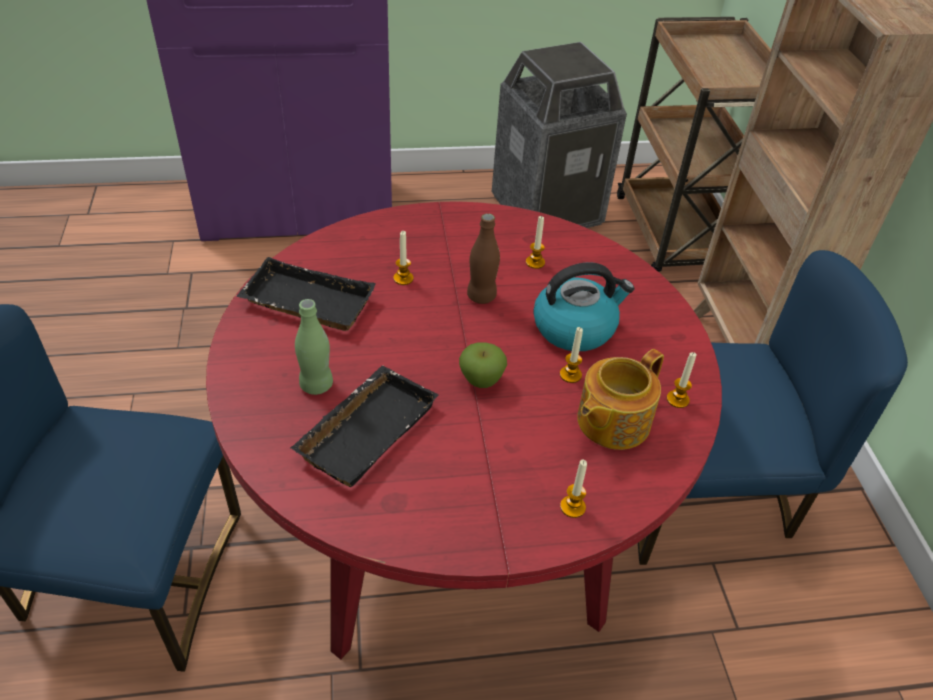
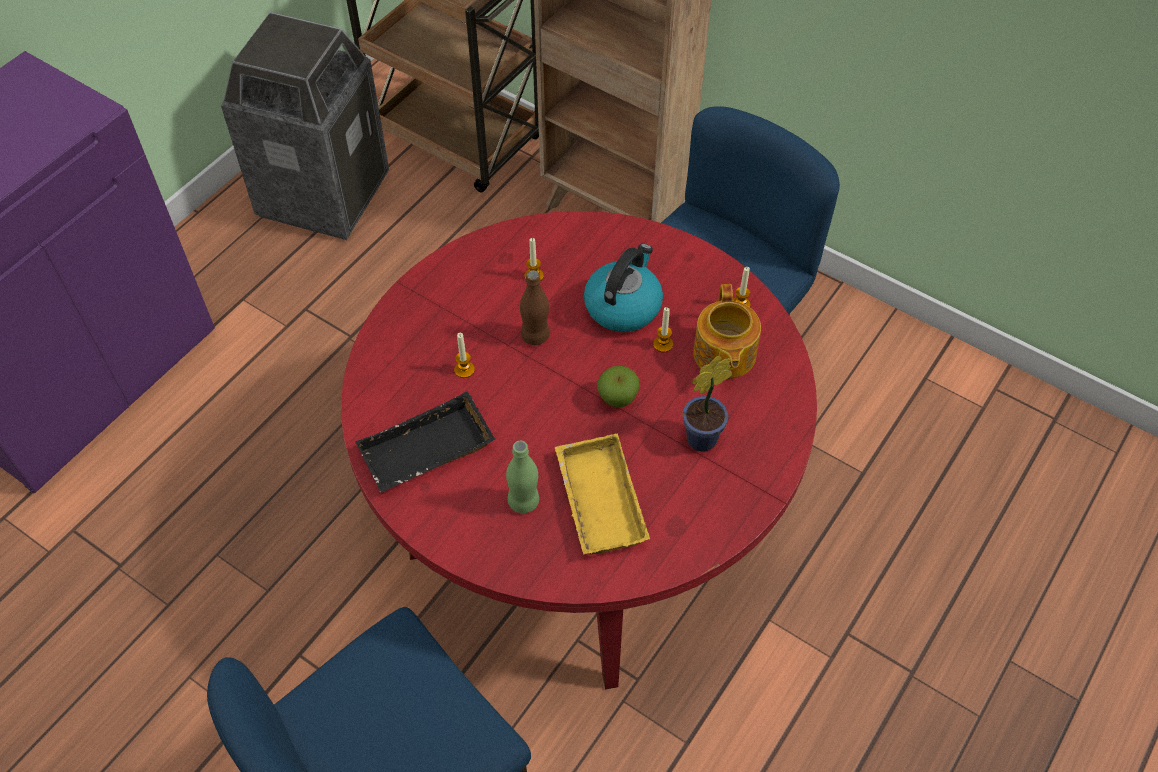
camera: 45 degrees left, 10 degrees up
(365, 429) = (596, 499): black tray -> yellow tray
(511, 463) = (705, 437): none -> potted plant
(572, 507) = (769, 431): candle -> none

